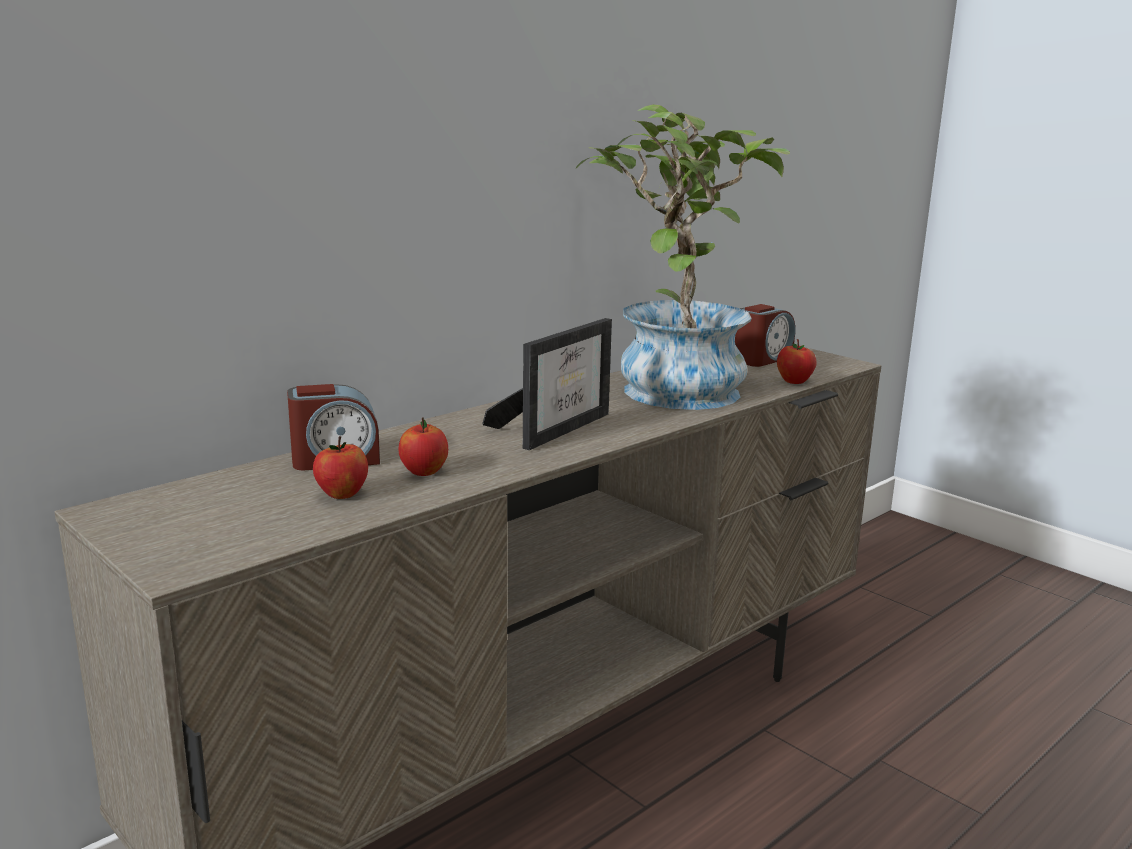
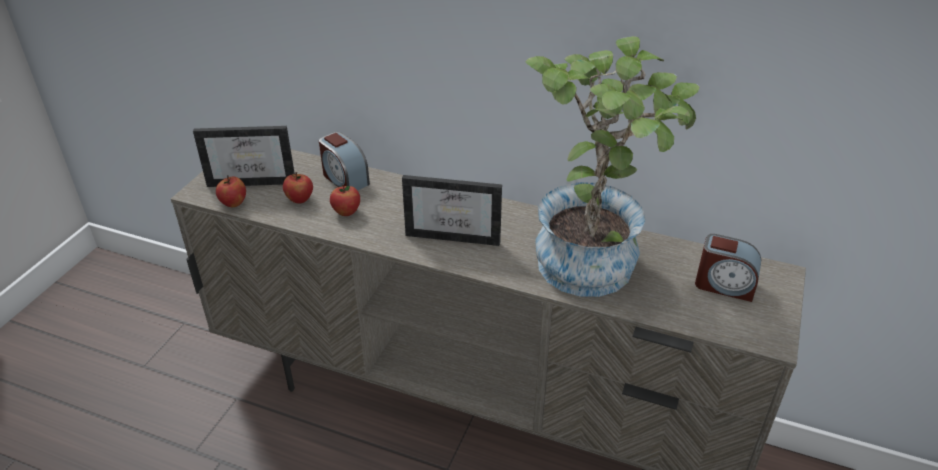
camera: 65 degrees right, 20 degrees up
(221, 517) = (254, 179): none -> picture frame
(794, 381) = (673, 317): apple -> apple (233, 203)

